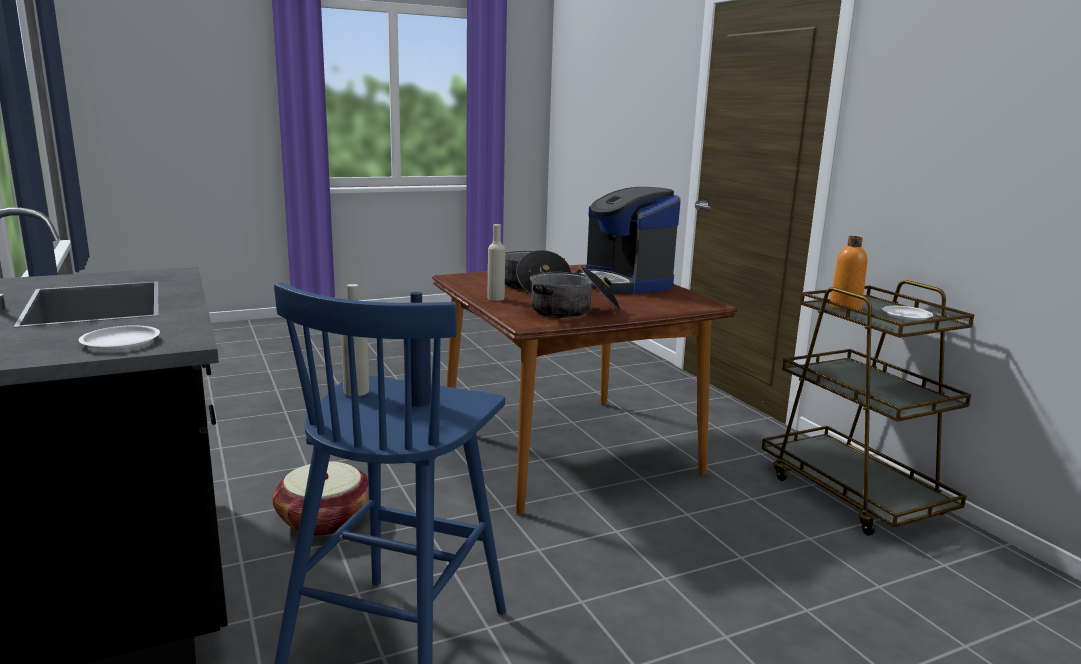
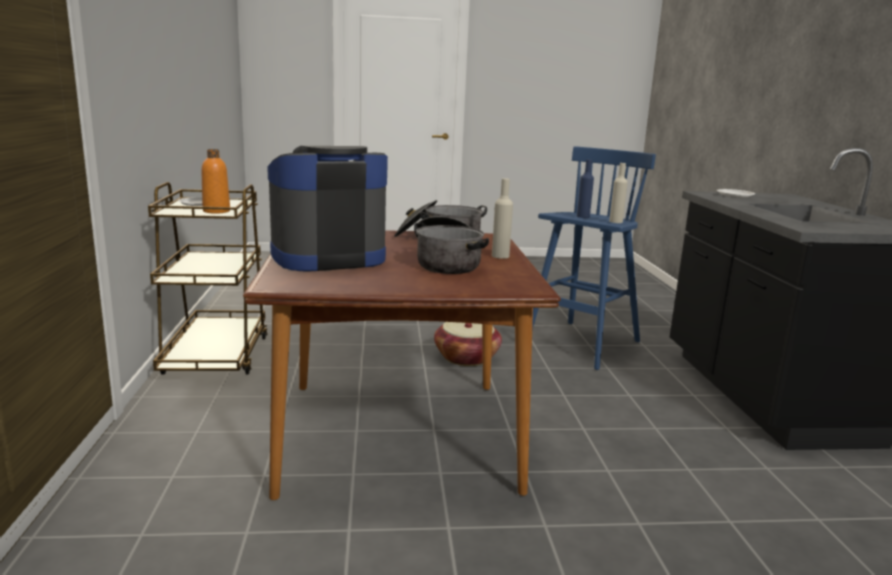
camera: 160 degrees left, 0 degrees up
(325, 520) = (645, 411): basket -> basket (466, 357)
(625, 283) = (327, 257): coffee machine -> coffee machine turned 105 degrees counterclockwise

